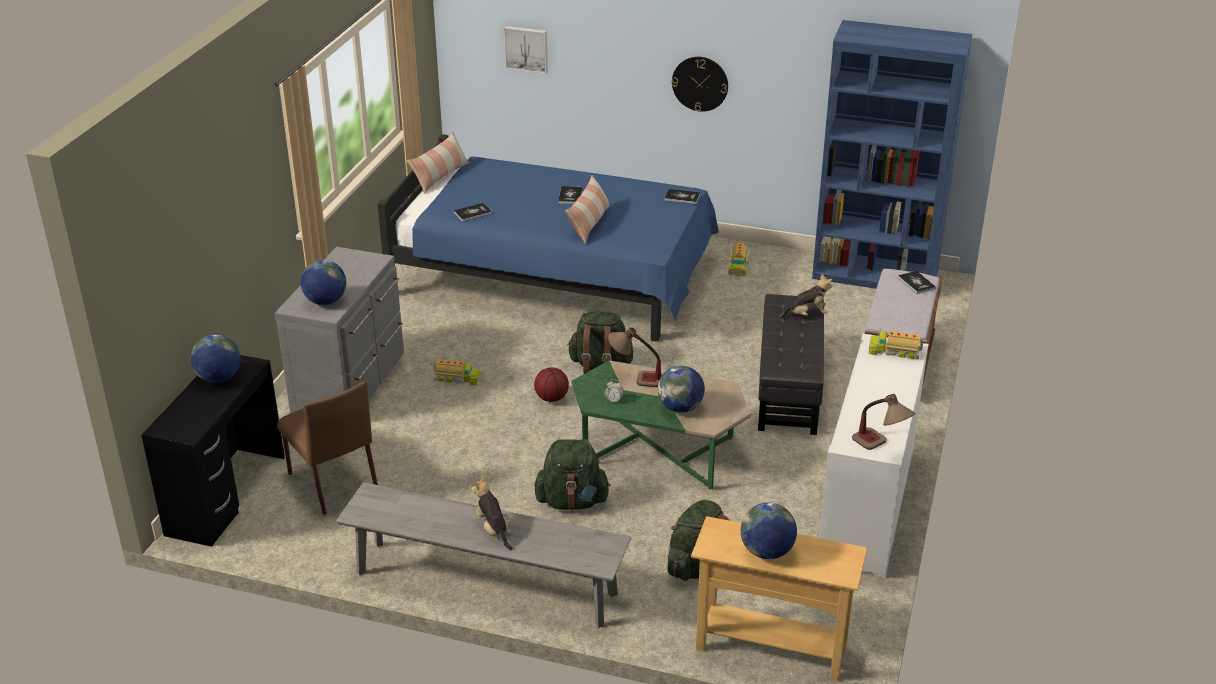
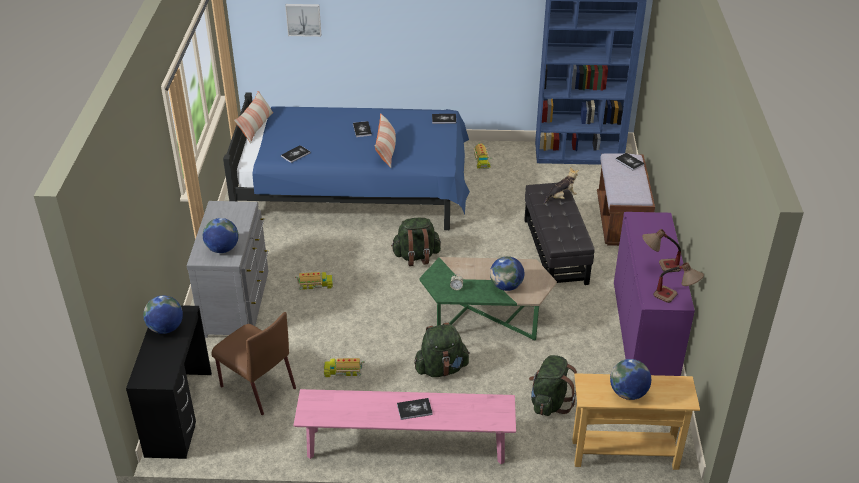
camera: 15 degrees left, 5 degrees up
(485, 583) = (406, 446): grey bench -> pink bench
(493, 530) = (414, 409): plush toy -> book
(552, 398) = (392, 288): basketball -> none
(634, 379) = (464, 269): table lamp -> table lamp (658, 267)
(700, 83) = (441, 31): wall clock -> none
(866, 505) = (644, 332): white cabinet -> purple cabinet
(894, 351) = (651, 222): toy truck -> toy truck (343, 370)

